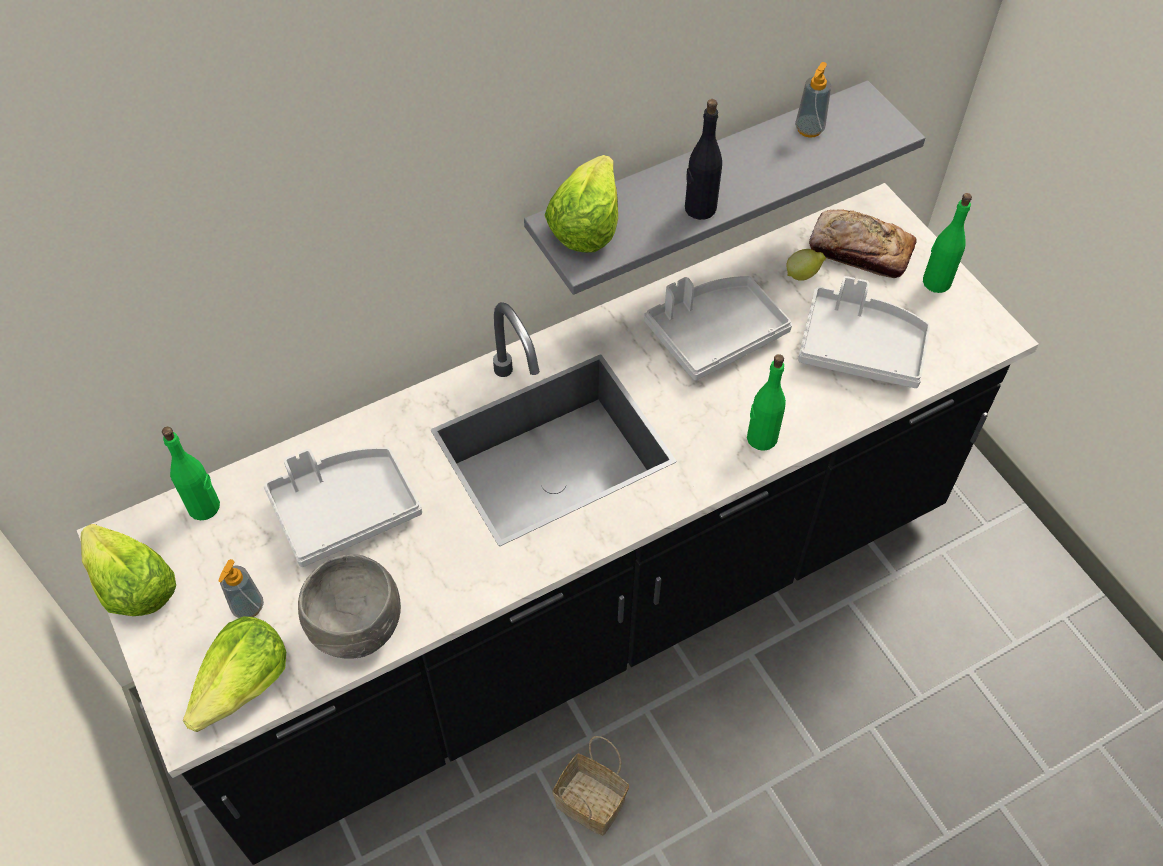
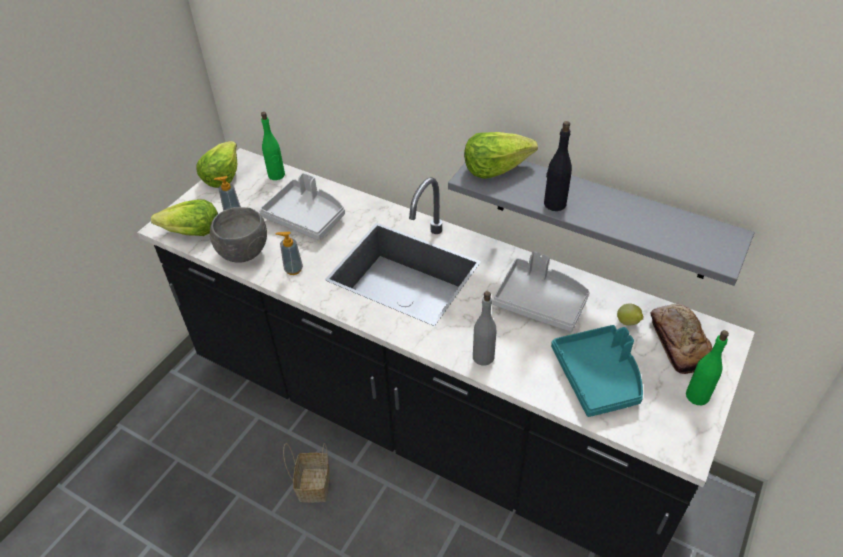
camera: 60 degrees right, 10 degrees down
(761, 438) = (483, 357): green bottle -> grey bottle
(809, 129) = (674, 222): soap dispenser -> soap dispenser (293, 269)
(860, 348) = (598, 377): grey tray -> turquoise tray

